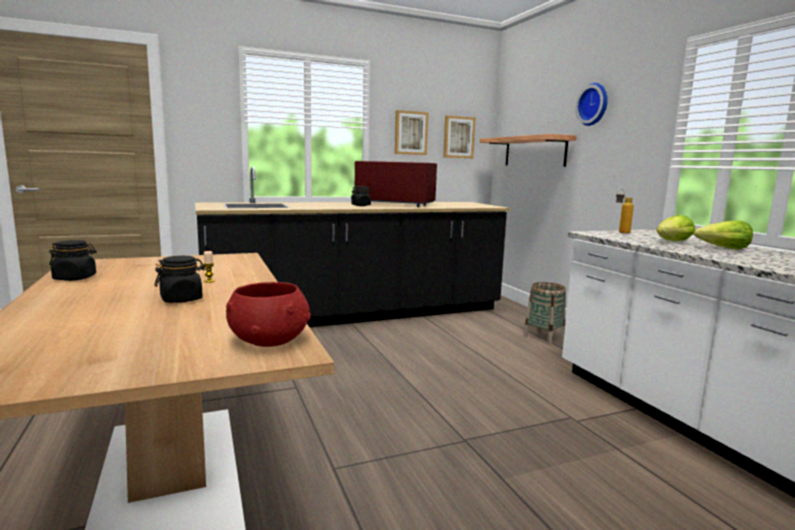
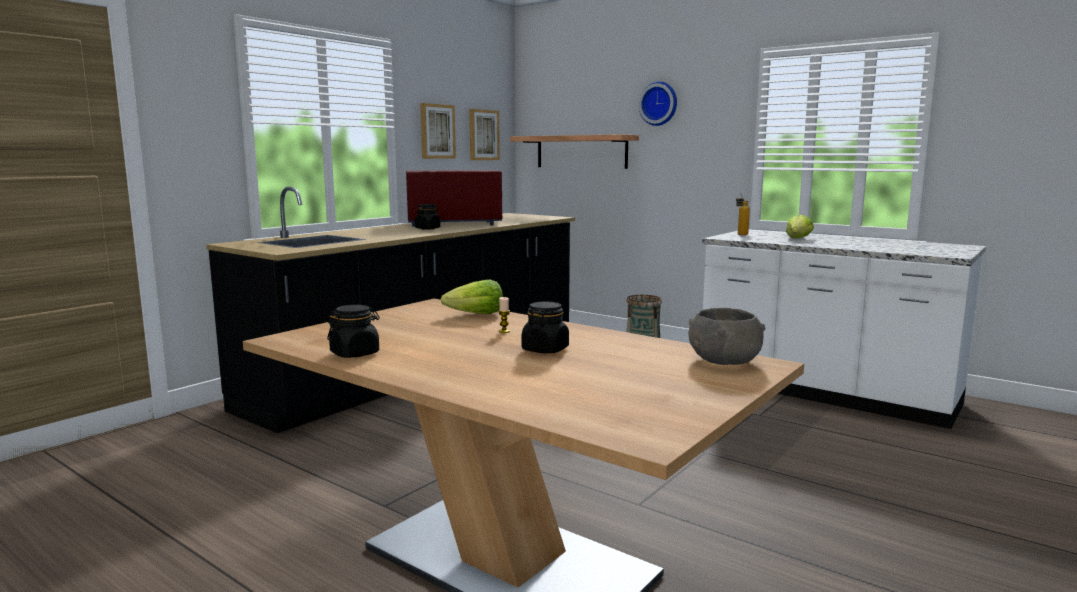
camera: 30 degrees left, 0 degrees up
(269, 340) = (724, 361): red bowl -> grey bowl
(723, 248) = (842, 241): lettuce -> lettuce (476, 315)

